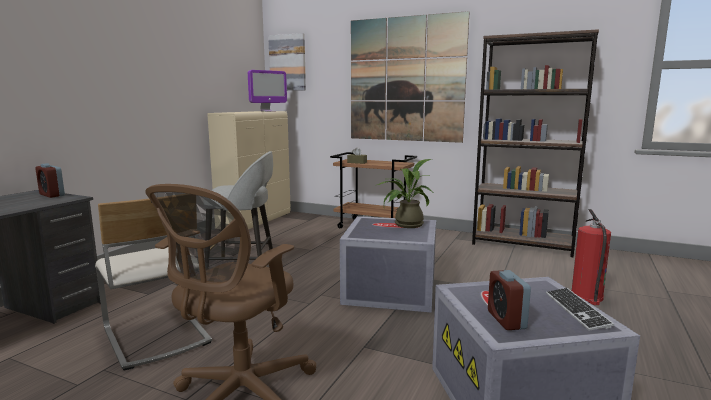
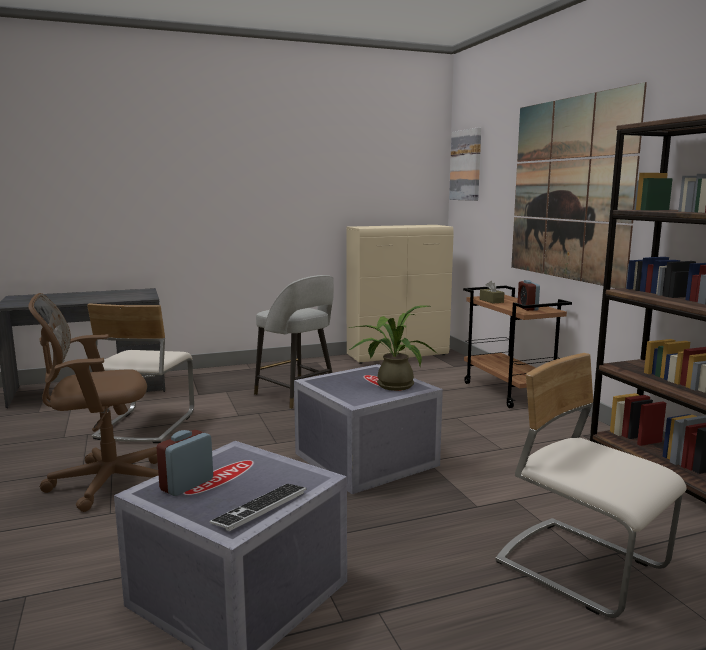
camera: 45 degrees right, 0 degrees up
(52, 195) = (146, 293): alarm clock -> alarm clock (527, 308)
(268, 111) = (426, 226): monitor -> none
(587, 297) = (581, 567): fire extinguisher -> beige chair

